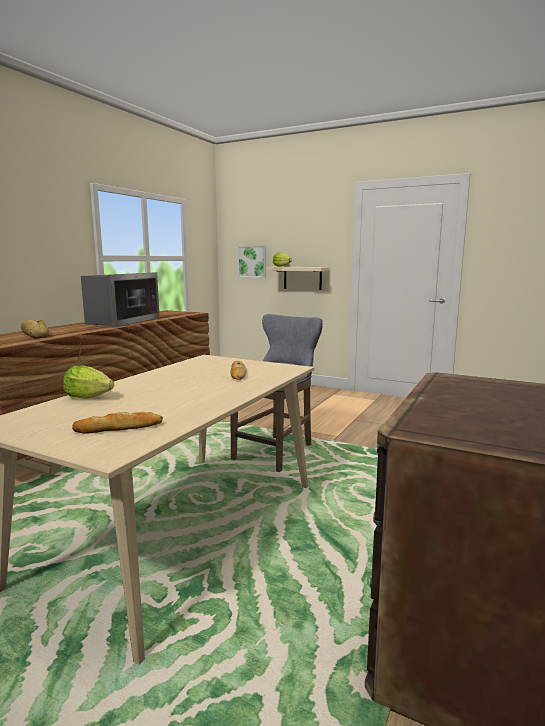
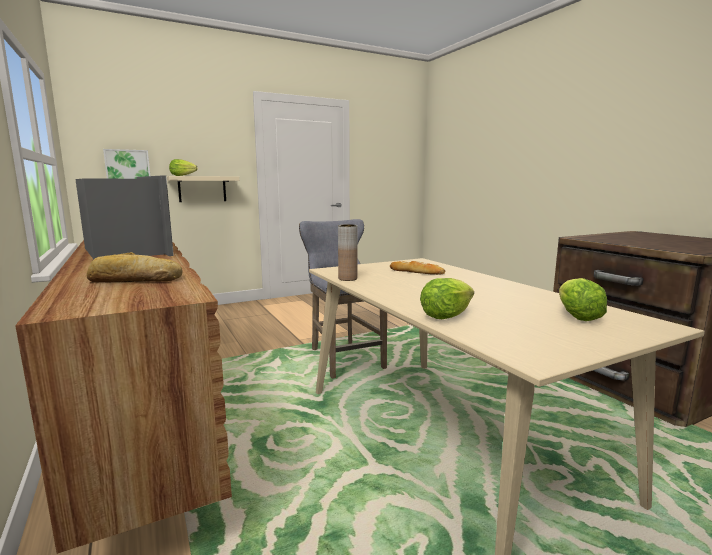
camera: 55 degrees left, 0 degrees up
(119, 428) = (577, 316): bread -> lettuce
(180, 365) = (347, 279): none -> brown vase

